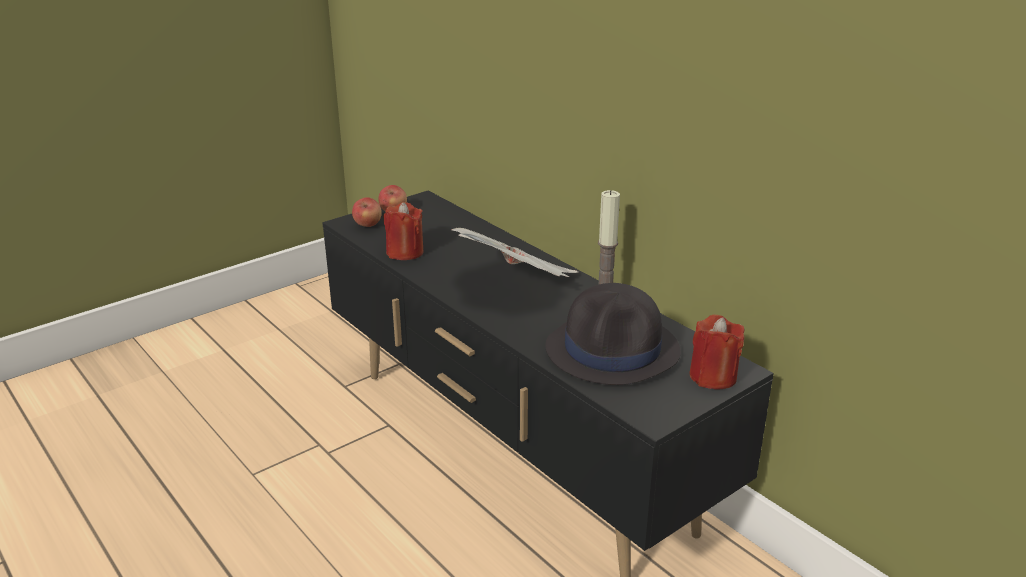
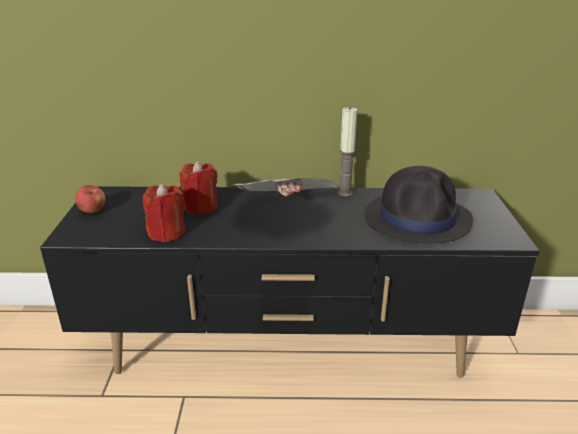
camera: 50 degrees left, 0 degrees up
(368, 225) = (91, 229): apple -> none
(713, 376) = (481, 204): red candle -> red candle (200, 207)

